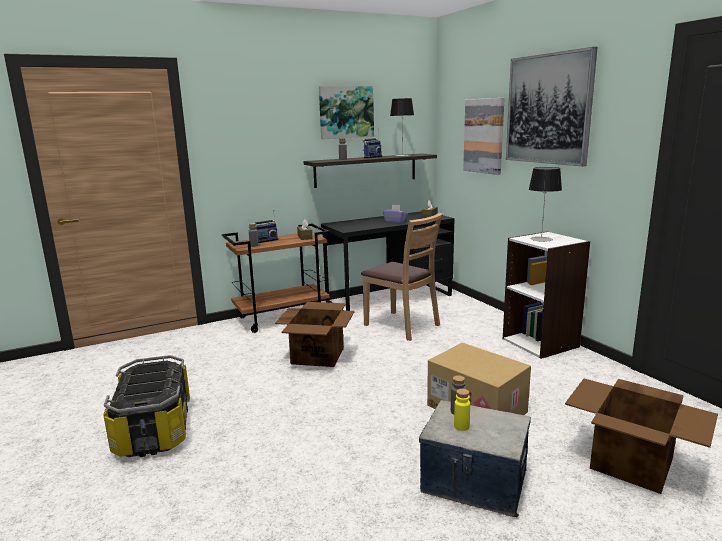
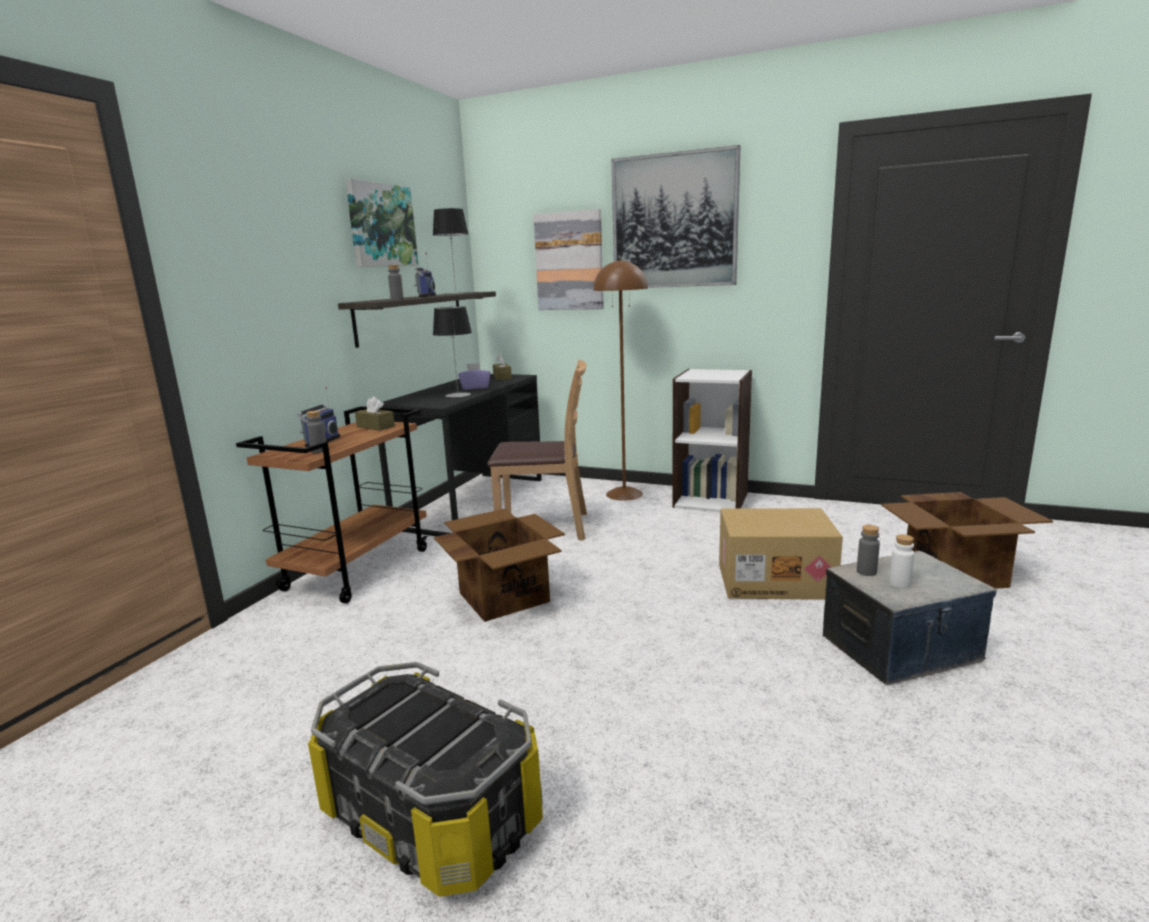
camera: 40 degrees left, 0 degrees up
(461, 426) = (899, 583): yellow bottle -> white bottle
(487, 320) = (624, 494): none -> brown floor lamp
(541, 239) = (707, 375): table lamp -> table lamp (457, 395)

